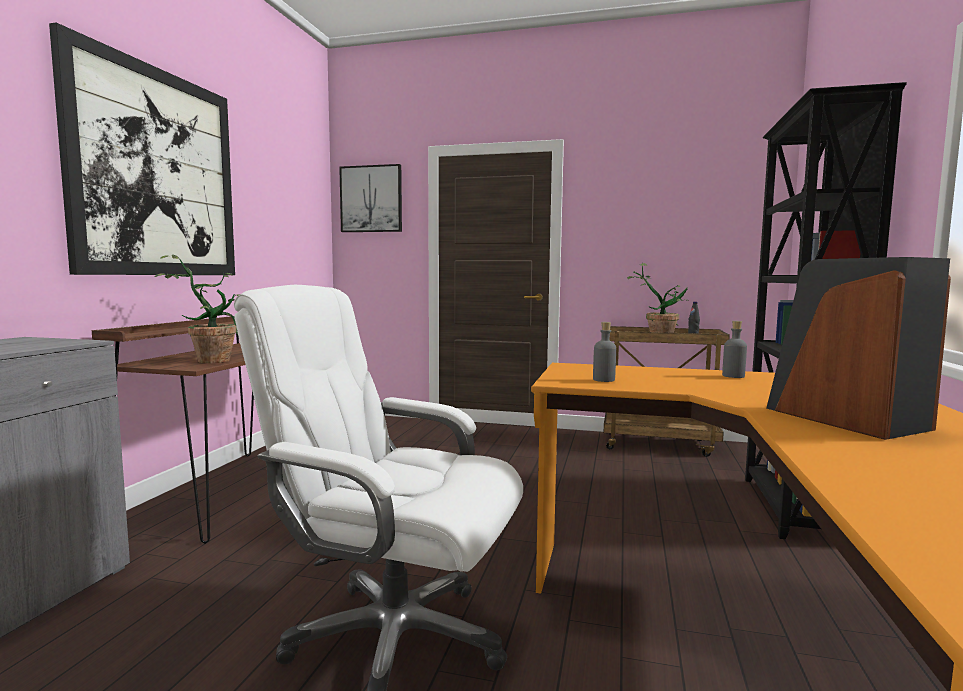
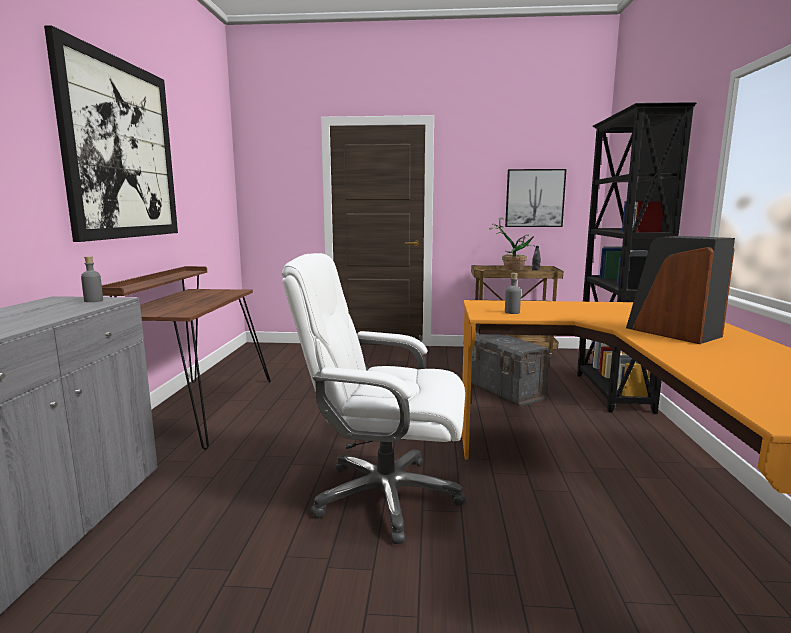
camera: 10 degrees left, 5 degrees up
(214, 360) = (189, 306): potted plant -> none
(371, 199) = (271, 161): picture -> picture (534, 198)
(630, 494) = (503, 390): none -> grey storage box
(733, 376) = (591, 306): grey bottle -> grey bottle (93, 301)

